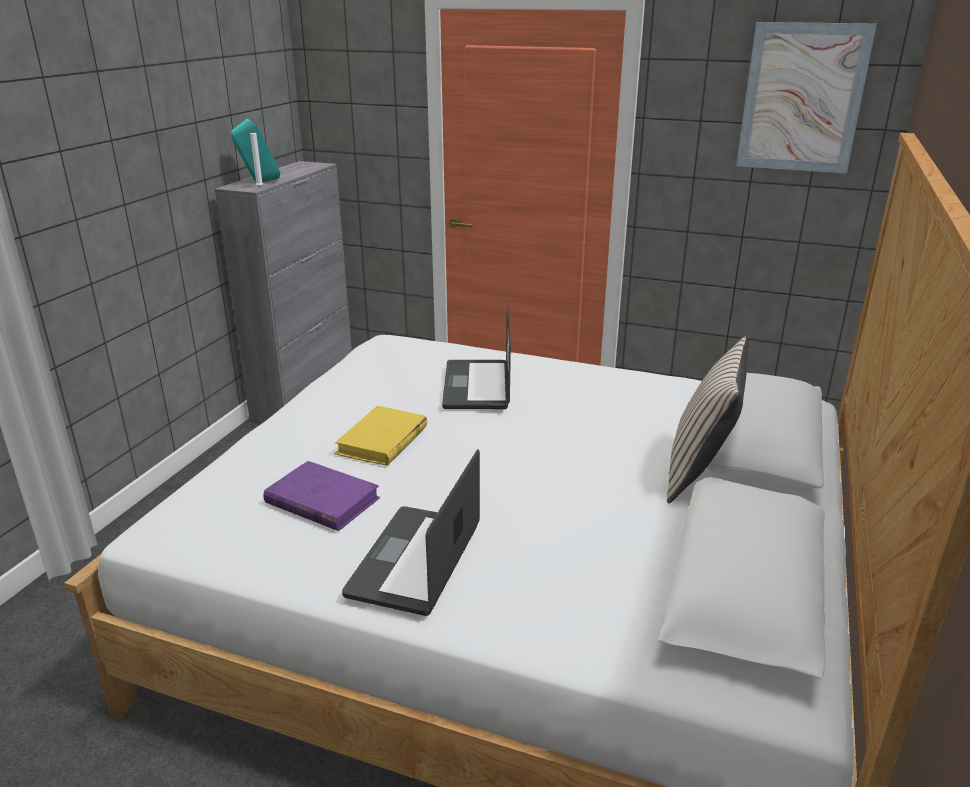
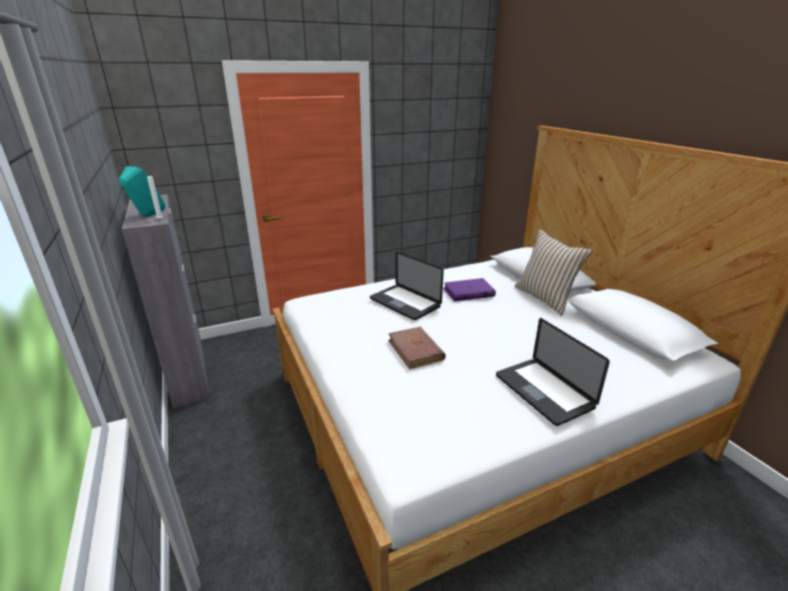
camera: 45 degrees left, 0 degrees up
(322, 500) = (453, 393): purple book -> purple book (468, 292)
(382, 440) = (415, 350): yellow book -> brown book
(802, 98) = (447, 116): picture -> none

